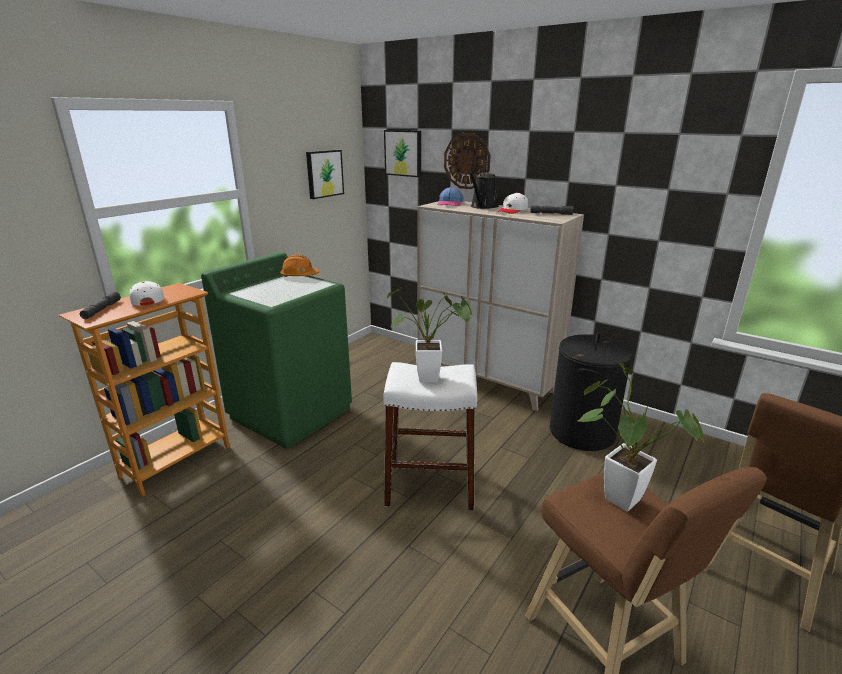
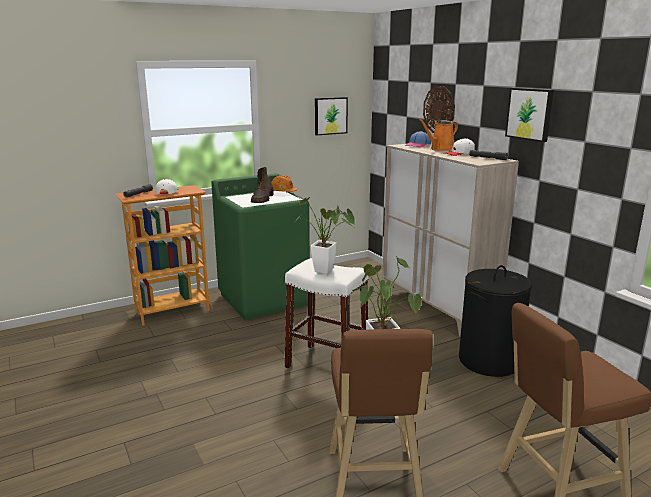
camera: 25 degrees right, 5 degrees down
(285, 291) = (262, 199): none -> brown boot
(403, 153) = (397, 101): picture -> picture (530, 114)
(483, 207) = (440, 149): black watering can -> orange watering can

